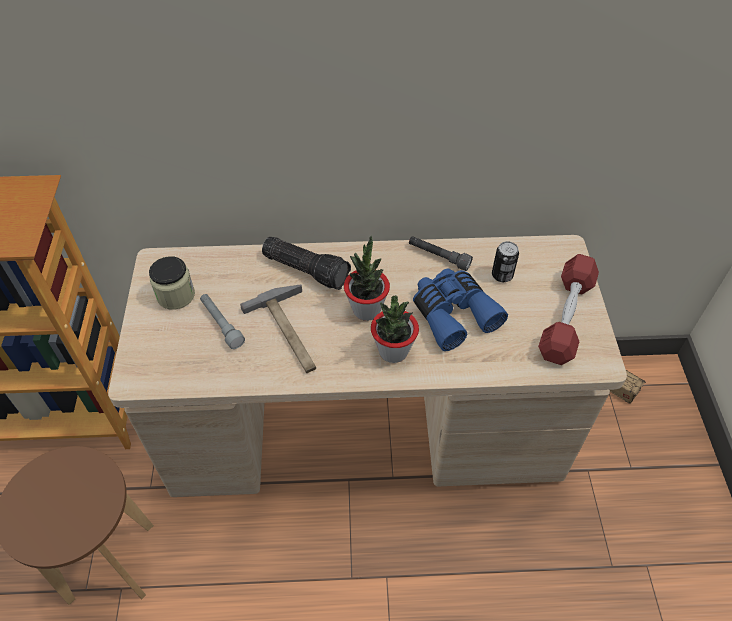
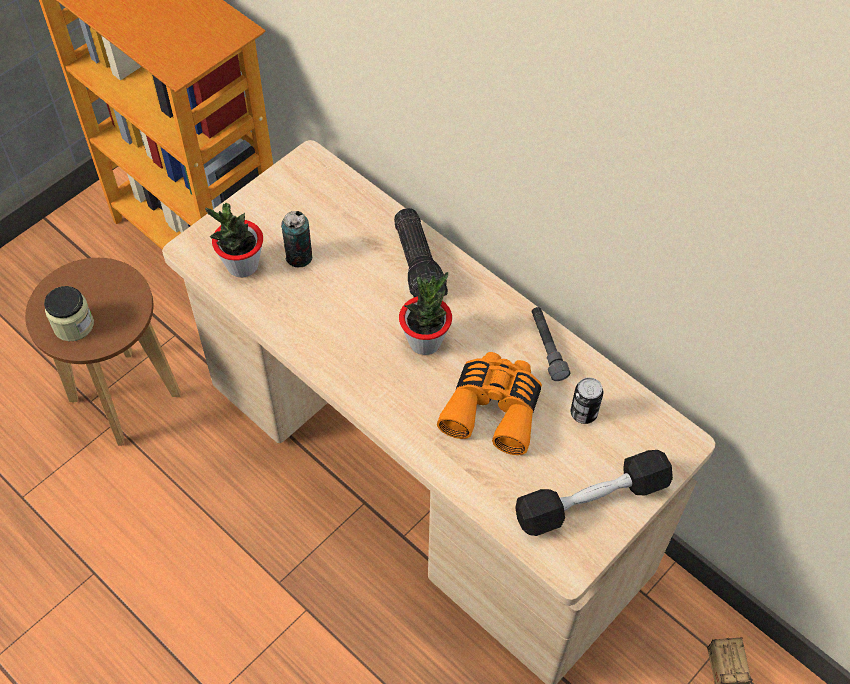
camera: 45 degrees right, 5 degrees up
(176, 295) = (293, 203): jar -> jar (73, 325)
(221, 324) = (299, 257): grey flashlight -> can
(290, 332) = (342, 309): hammer -> none
(393, 351) = (403, 395): potted plant -> potted plant (242, 265)
(453, 313) = (493, 408): blue binoculars -> orange binoculars
(566, 317) = (591, 501): red dumbbell -> black dumbbell

